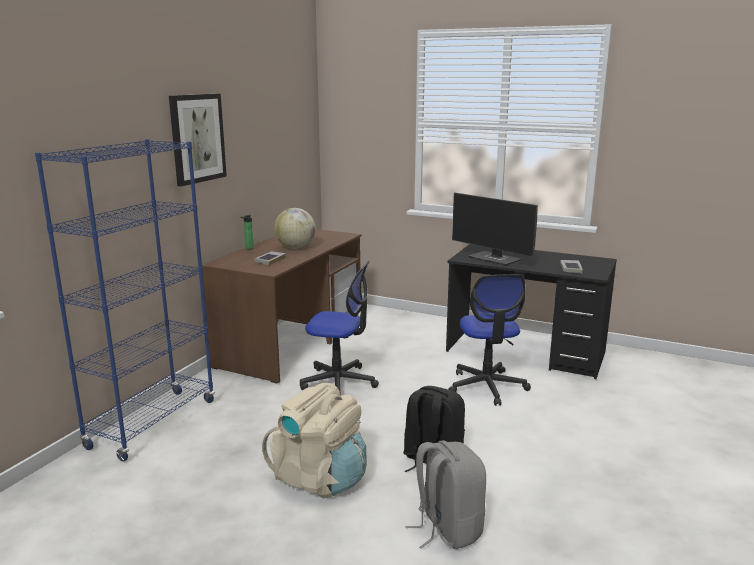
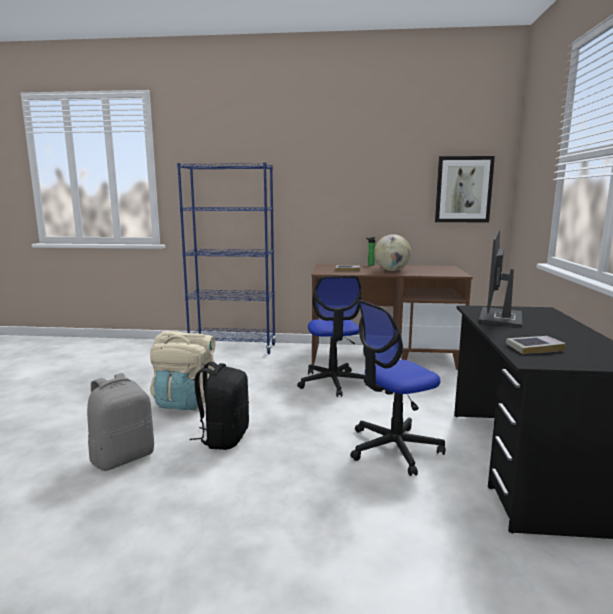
camera: 70 degrees right, 5 degrees down
(197, 138) = (328, 170): picture -> picture (463, 189)

